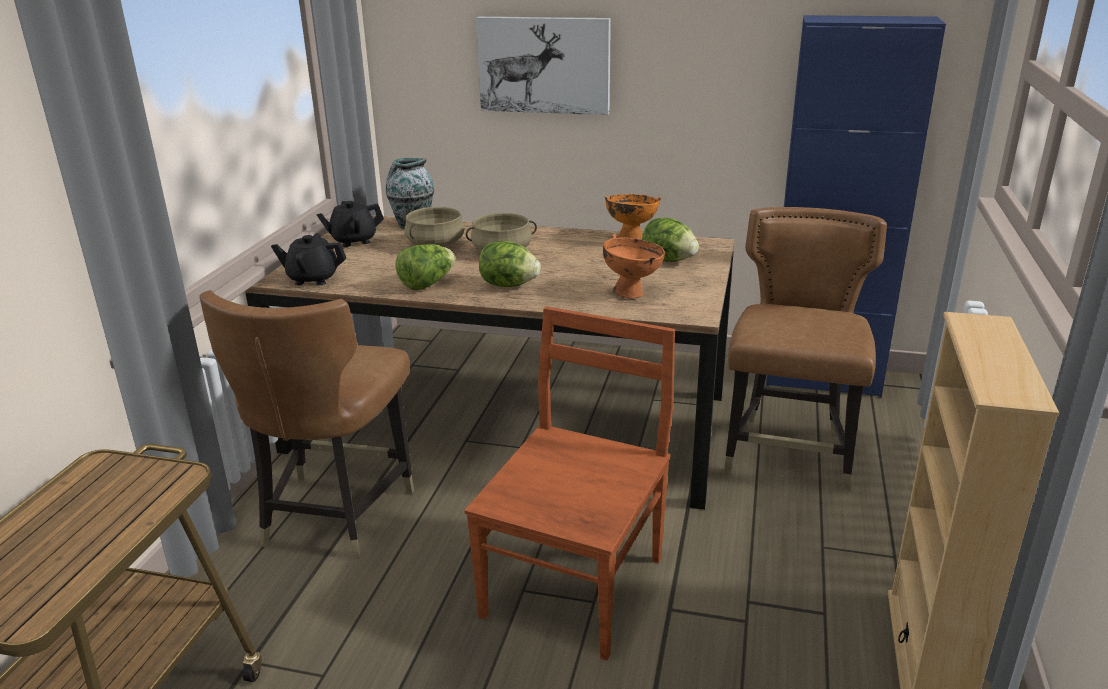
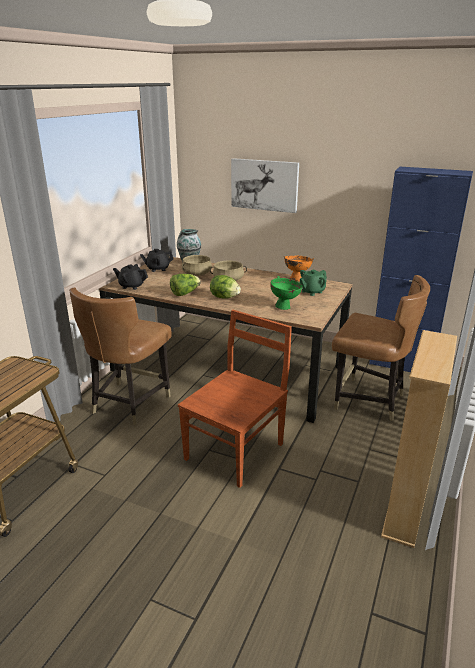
camera: 10 degrees right, 0 degrees up
(631, 293) = (284, 307): orange bowl -> green bowl
(668, 260) = (311, 292): lettuce -> green teapot
(789, 453) = (369, 400): brown chair -> brown chair turned 90 degrees clockwise

